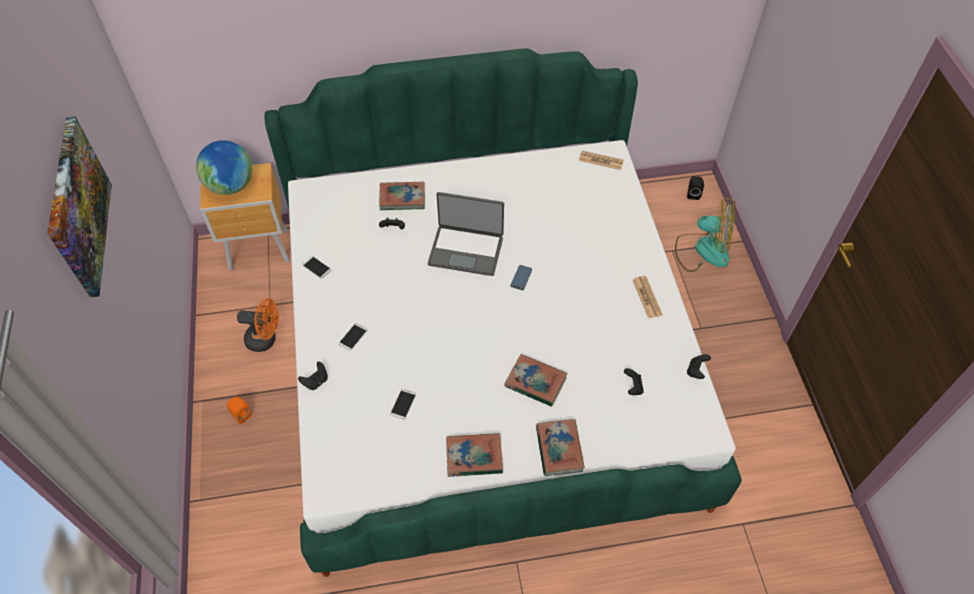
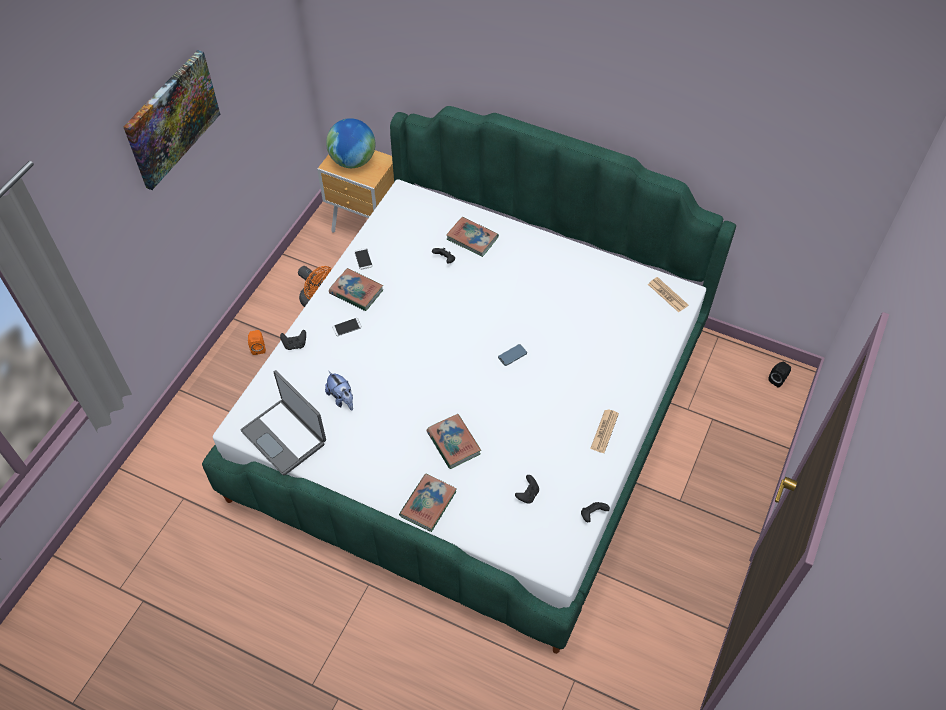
camera: 35 degrees right, 0 degrees up
(403, 404) = (342, 399): phone -> plush toy
(466, 250) = (488, 308): laptop -> laptop (285, 436)
(474, 457) = (360, 469): book -> book (356, 292)
(703, 250) = (742, 434): fan -> none

